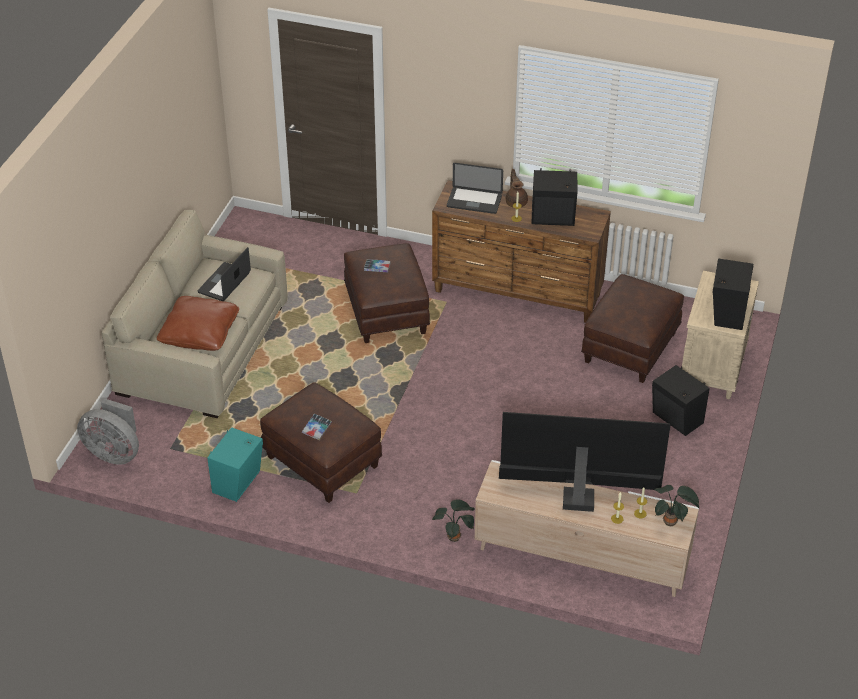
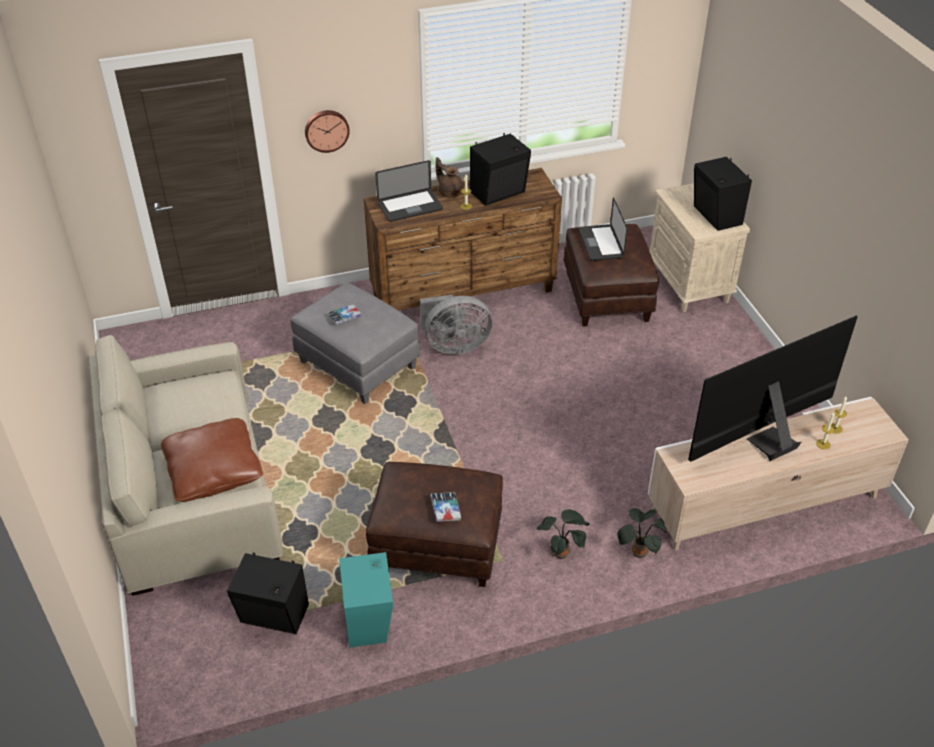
camera: 35 degrees left, 0 degrees up
(114, 453) = (191, 665): grey fan -> grey fan (454, 345)
(224, 283) = (192, 403): laptop -> laptop (600, 243)
(385, 312) = (356, 365): brown ottoman -> grey ottoman
(432, 114) = (326, 130): none -> wall clock
(671, 522) = (868, 421): potted plant -> potted plant (562, 553)
(677, 419) = (708, 339): black speaker -> black speaker (274, 616)

